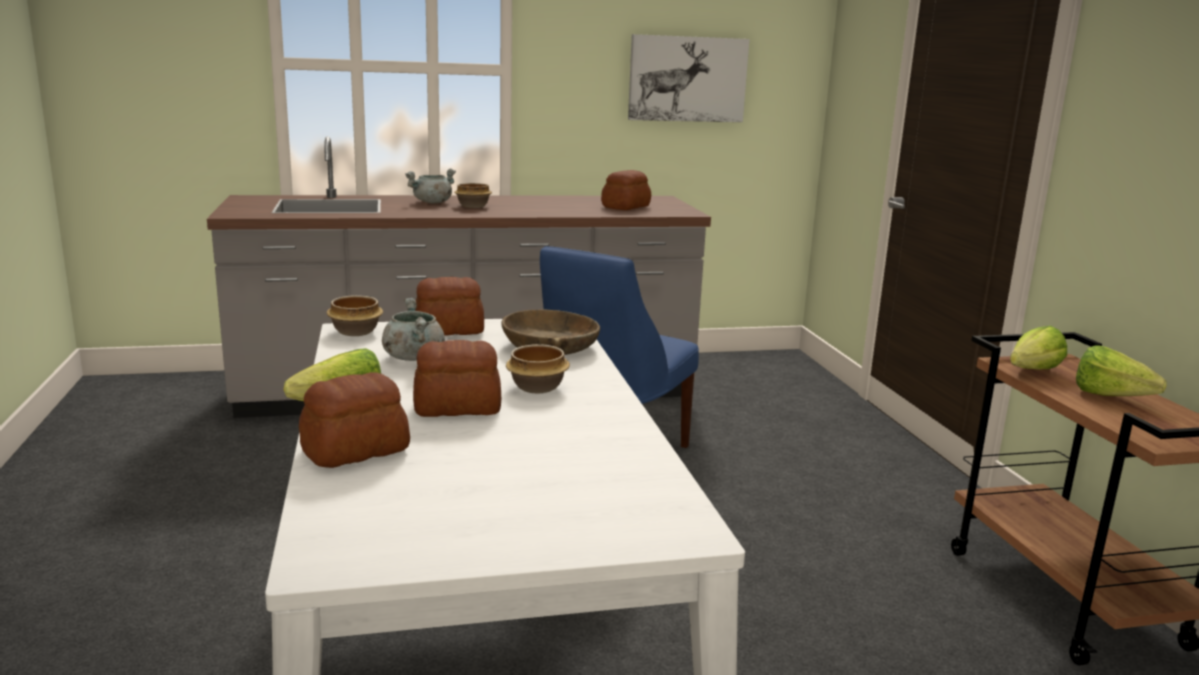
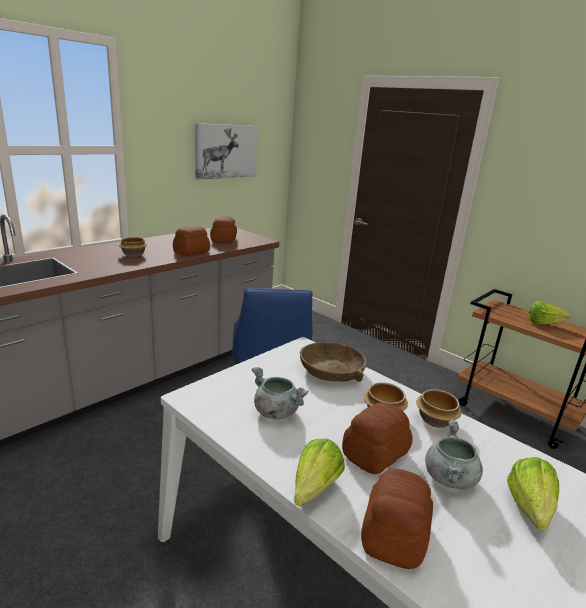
camera: 35 degrees left, 5 degrees up
(356, 331) = (198, 397): bowl -> bowl (434, 420)
(432, 202) = (99, 255): grey cooking pot -> grey cooking pot (450, 478)
(448, 330) = (253, 374): bread -> bread (191, 251)
(1027, 372) = (501, 316): lettuce -> lettuce (528, 513)

